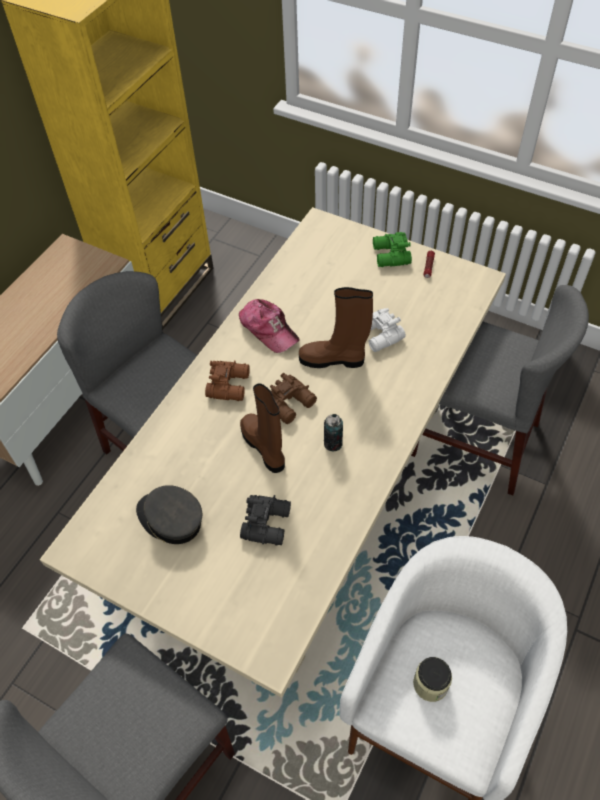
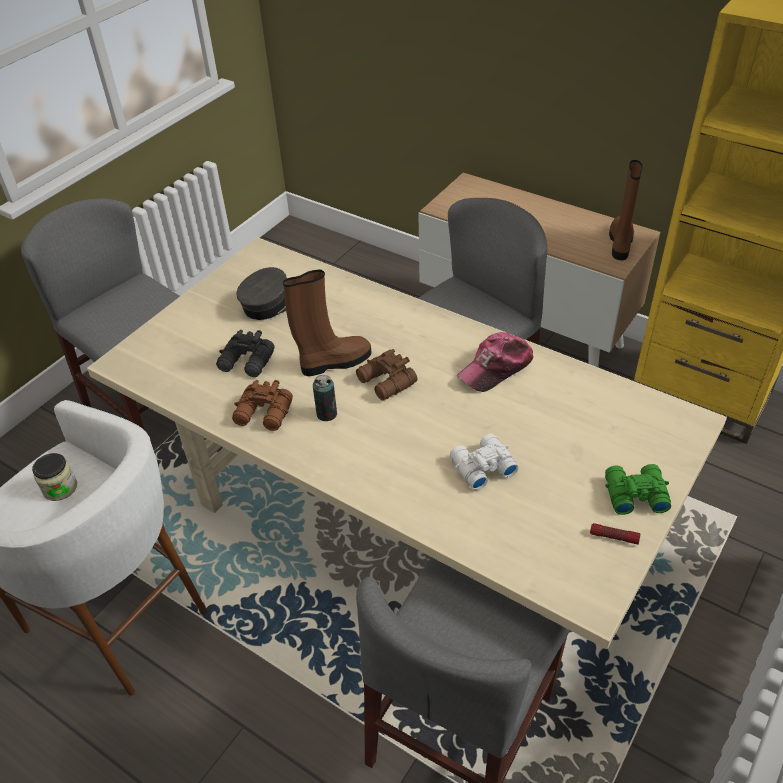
camera: 95 degrees right, 10 degrees down
(229, 384) = (419, 338): brown binoculars -> brown binoculars (264, 414)
(334, 359) = (446, 422): brown boot -> brown boot (620, 243)

